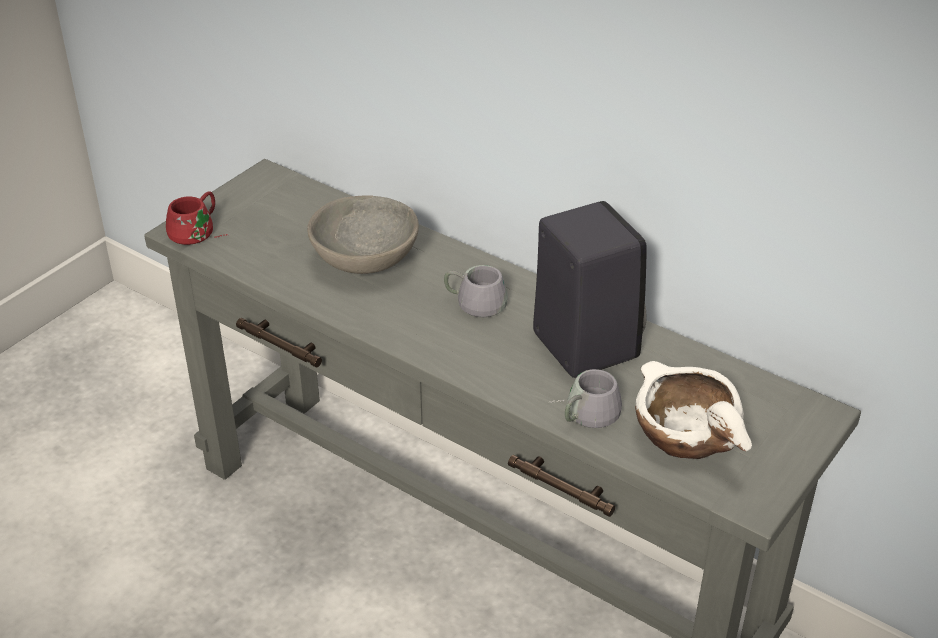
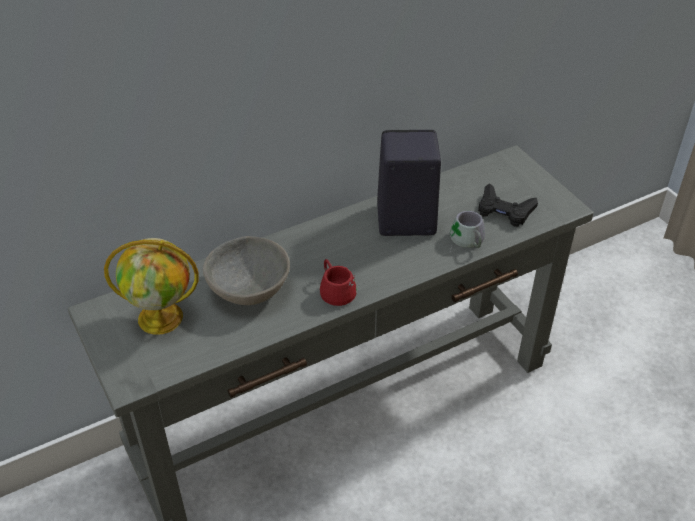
camera: 65 degrees left, 5 degrees up
(199, 231) = (139, 372): red mug -> red mug (339, 289)
(284, 218) = (162, 317): none -> globe
(476, 299) = (331, 249): grey mug -> none
(685, 435) = (504, 210): white bowl -> black game controller

